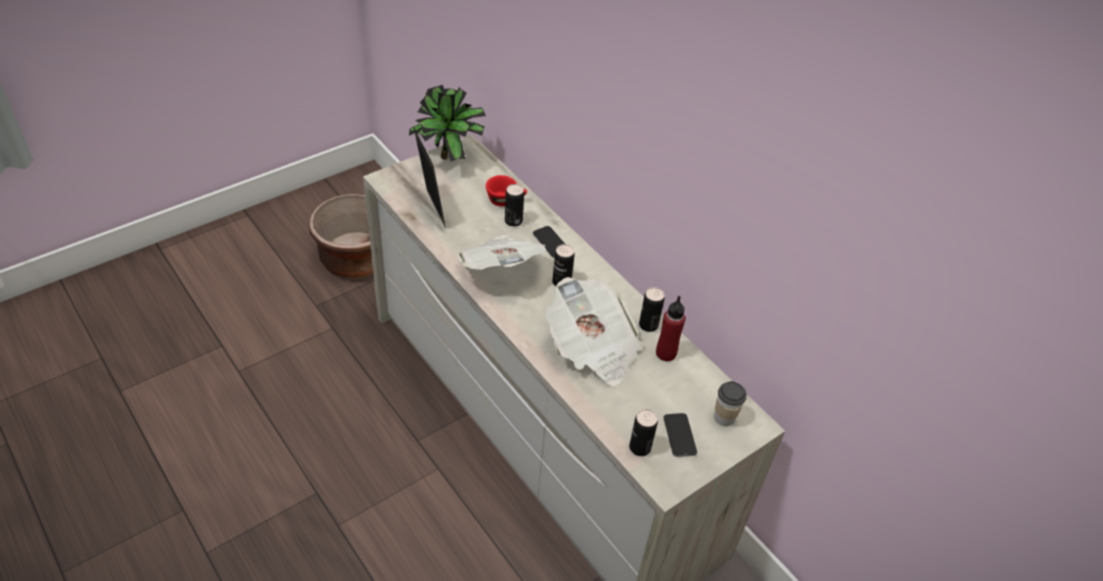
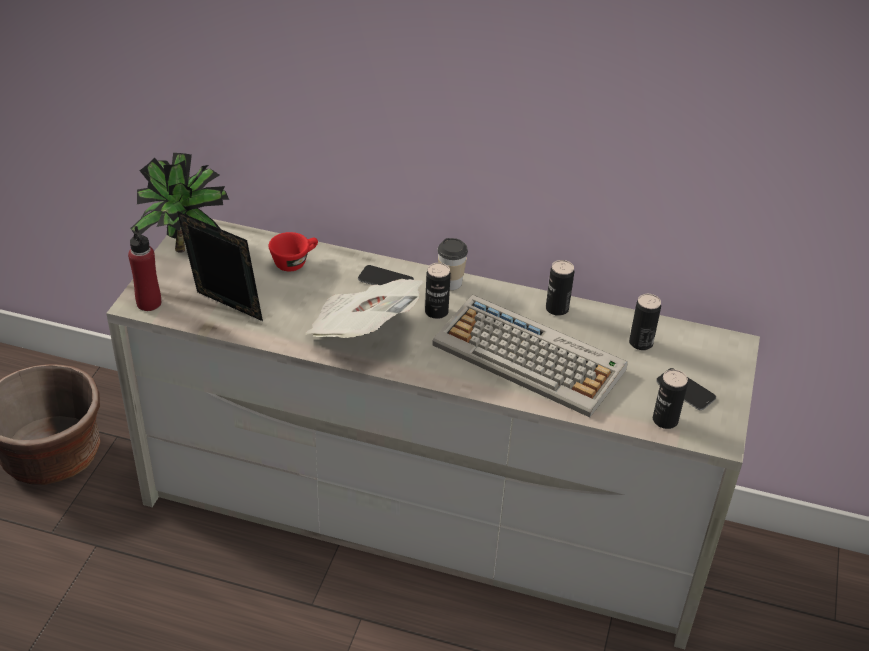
camera: 35 degrees left, 5 degrees down
(513, 221) = (325, 278): can -> can (640, 343)
(592, 348) = (531, 357): newspaper -> keyboard
(666, 353) = (598, 325): red bottle -> red bottle (149, 303)
(724, 417) = (703, 353): cup -> cup (450, 283)

